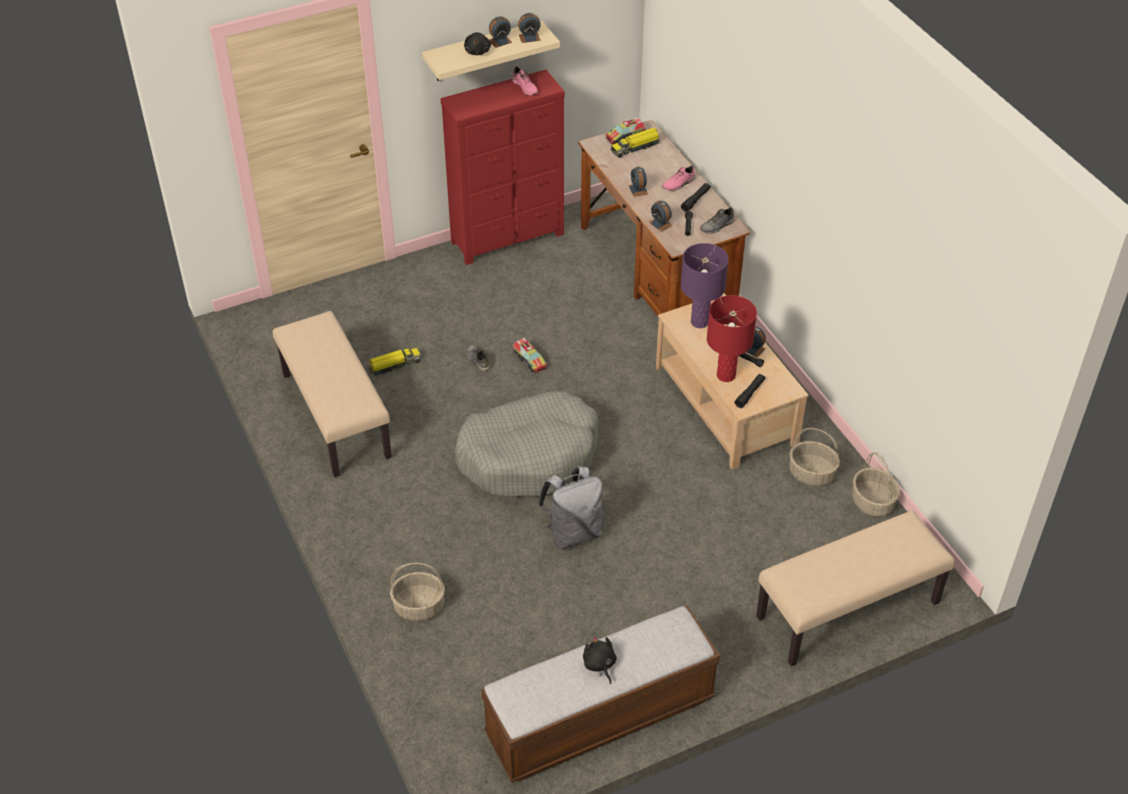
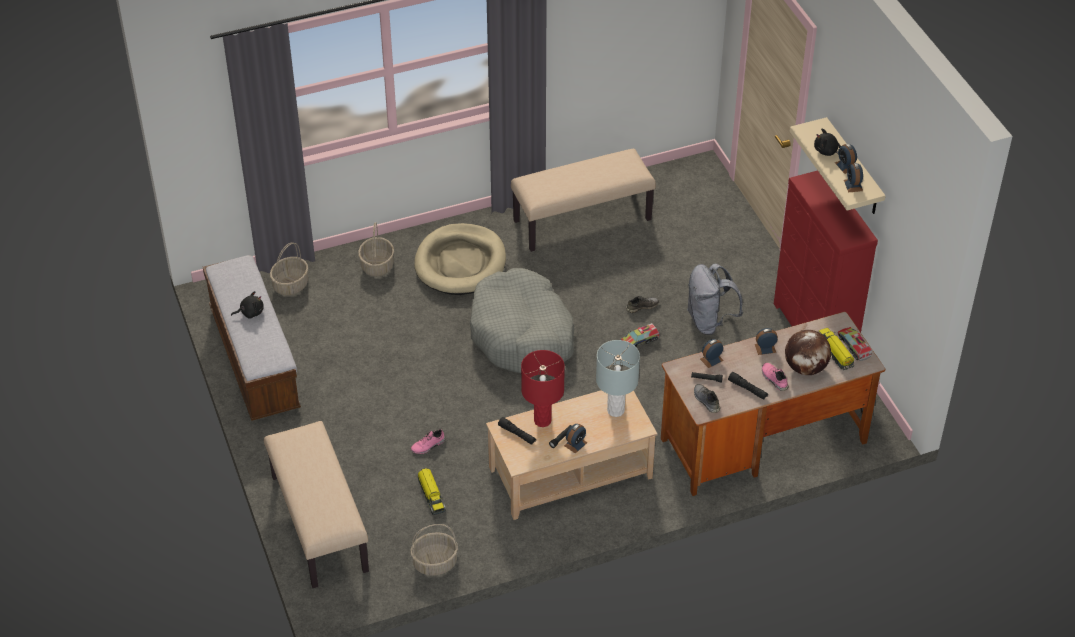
camera: 95 degrees right, 0 degrees up
(394, 365) = (639, 254): toy truck -> toy truck (431, 495)
(412, 522) = (460, 263): none -> beige dog bed
(525, 87) = (844, 223): pink shoe -> pink shoe (428, 446)
(573, 532) = (434, 356): grey backpack -> grey backpack (709, 321)
(659, 165) = (806, 368): none -> globe
(699, 322) = (616, 410): purple table lamp -> grey table lamp
(811, 474) = (476, 523): basket -> basket (290, 284)

